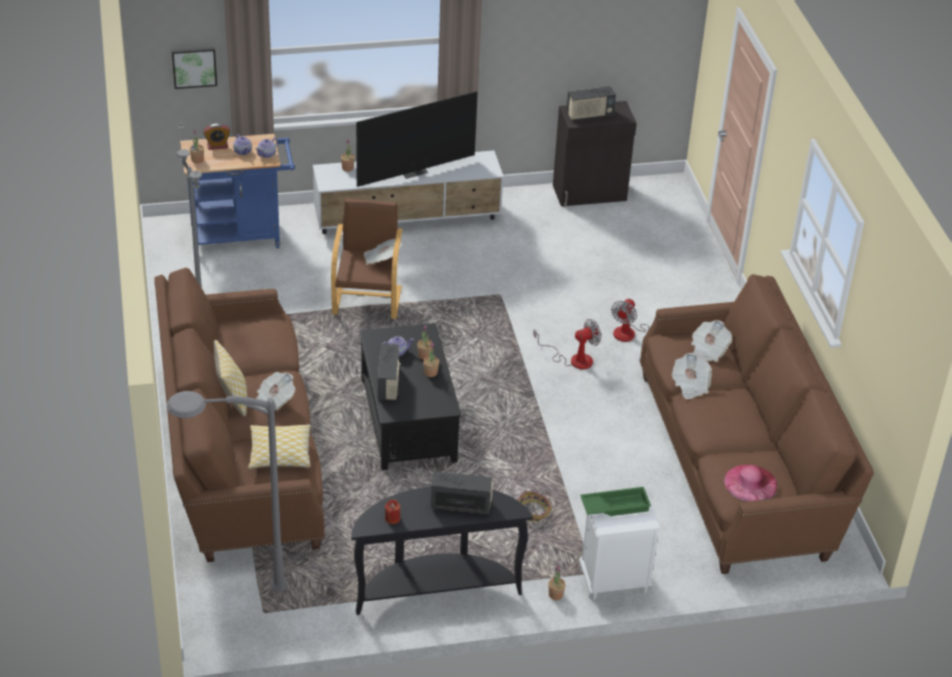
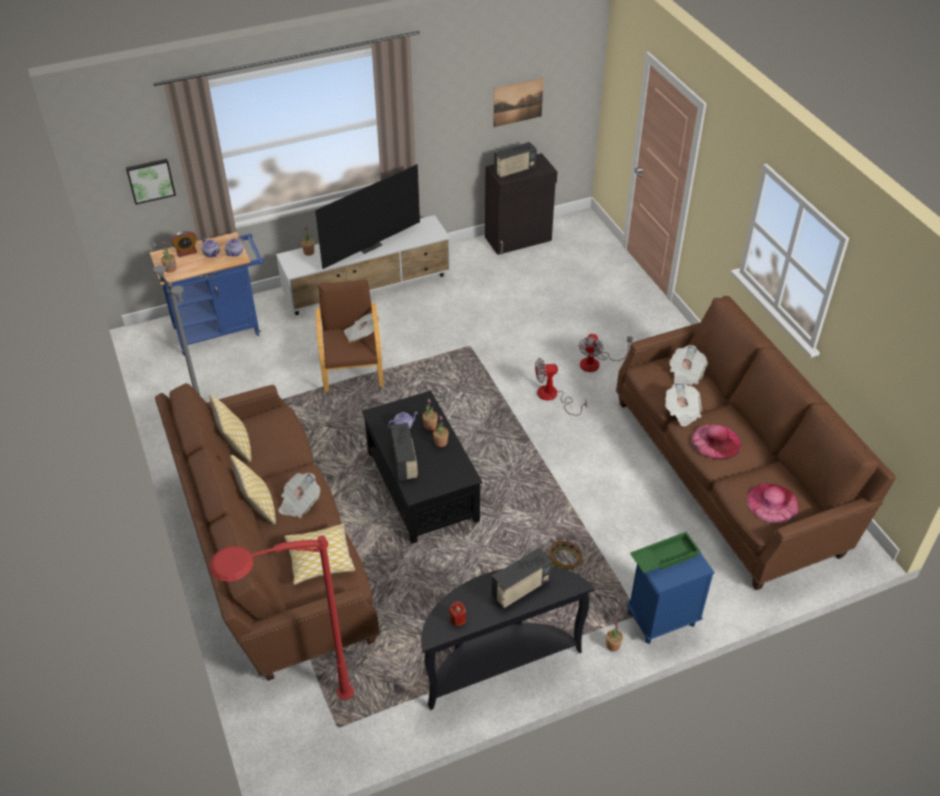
camera: 10 degrees left, 5 degrees up
(224, 341) = (235, 446): none -> pillow
(224, 592) = (293, 711): grey floor lamp -> red floor lamp
(461, 505) = (521, 589): radio -> radio turned 150 degrees clockwise
(573, 359) = (553, 397): fan -> fan turned 150 degrees counterclockwise
(601, 41) = (518, 102): none -> picture
(613, 581) = (661, 619): white nightstand -> blue nightstand
(715, 418) = (716, 441): none -> pink hat

